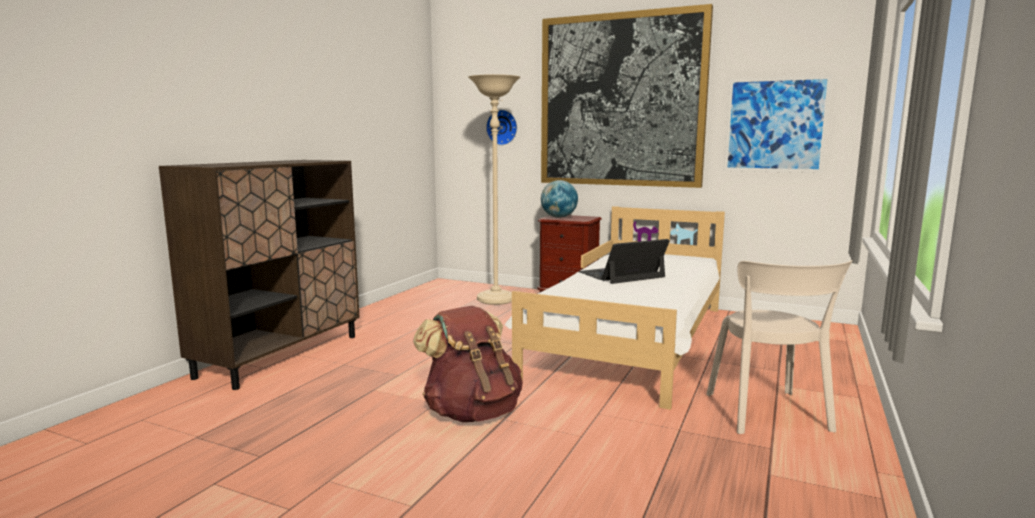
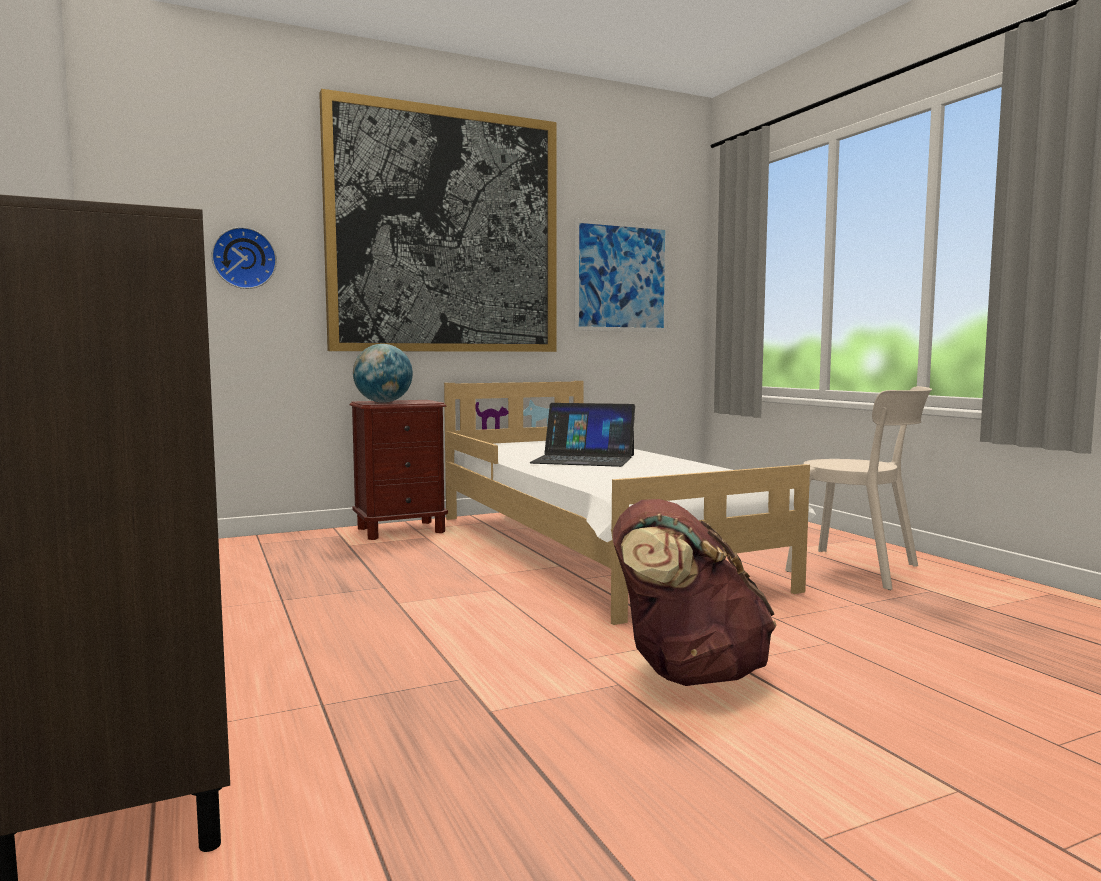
camera: 50 degrees left, 5 degrees down
(496, 300) = (302, 553): beige floor lamp -> none
(622, 275) = (584, 459): laptop -> laptop turned 90 degrees counterclockwise

